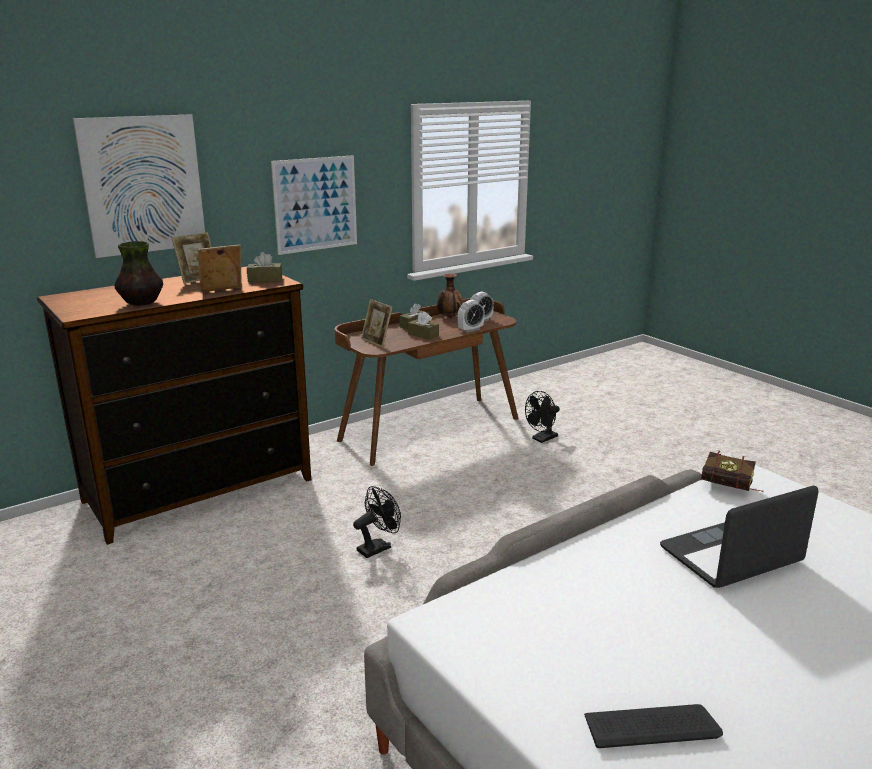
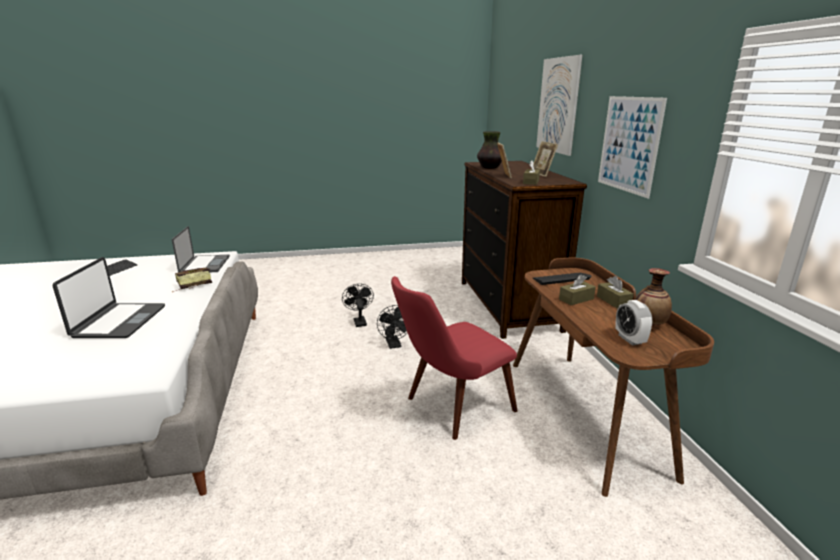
camera: 115 degrees right, 0 degrees up
(377, 341) = (561, 279): picture frame -> keyboard
(470, 330) = (588, 325): alarm clock -> none
(479, 483) = (450, 409): none -> red chair
(495, 611) = (205, 264): none -> laptop
(542, 439) = (530, 492): black fan -> black fan (359, 321)
(731, 488) = (153, 356): book -> book (191, 286)

